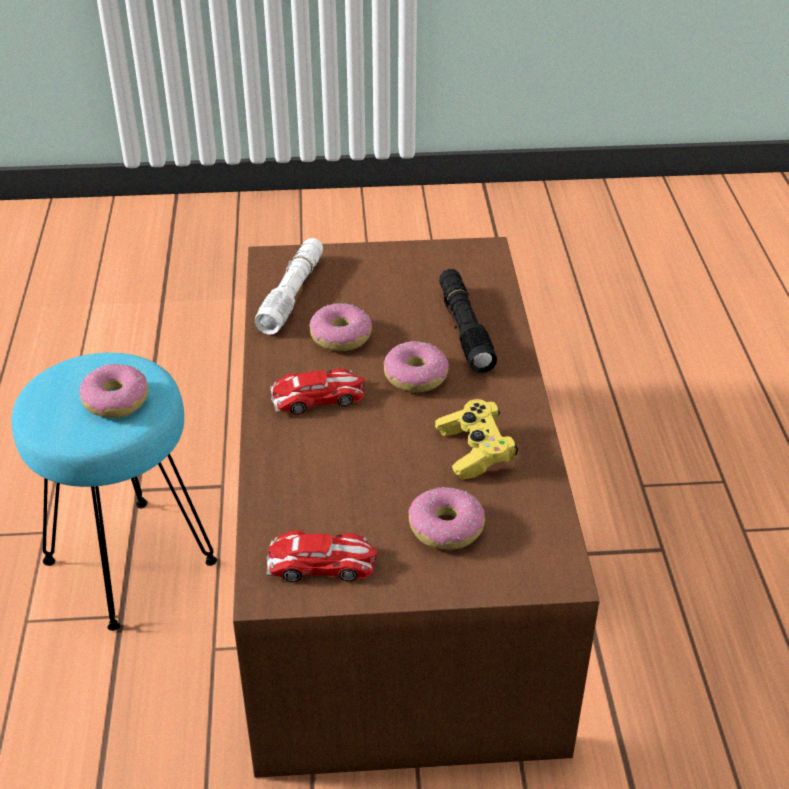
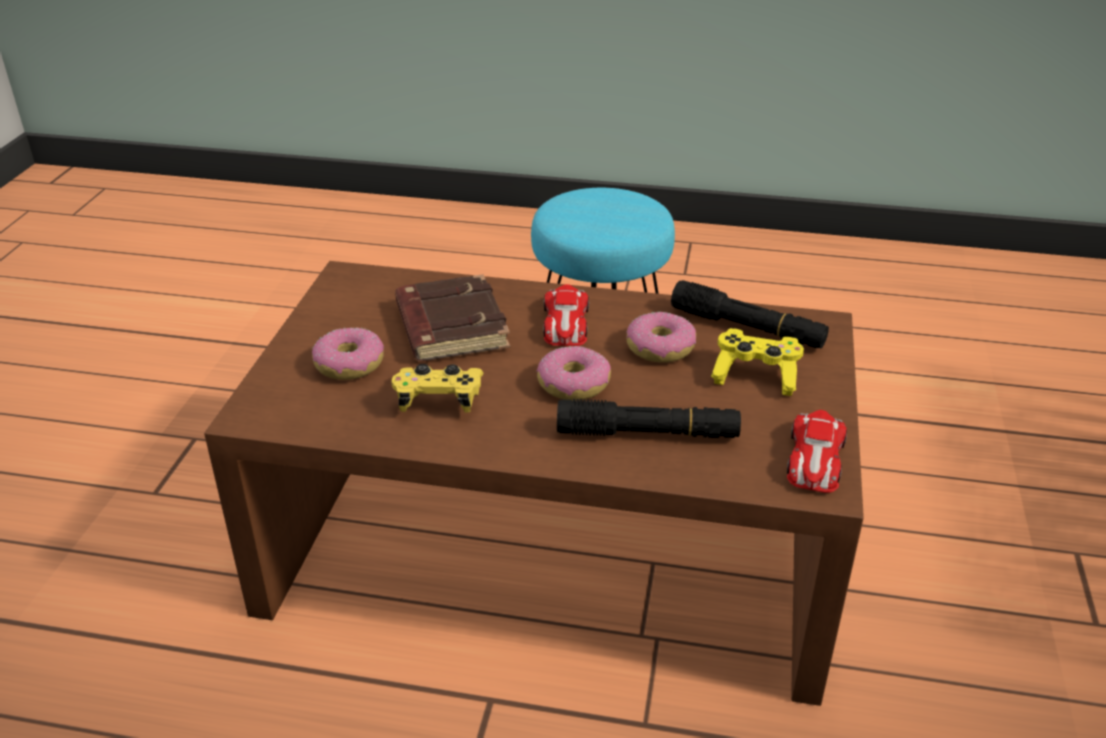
camera: 105 degrees right, 5 degrees down
(115, 400) = (593, 220): donut -> none
(292, 294) = (747, 328): white flashlight -> black flashlight
(322, 563) = (355, 300): toy car -> toy car (815, 458)
(351, 473) = (449, 326): none -> brown book
(362, 285) = (755, 375): none -> yellow game controller

